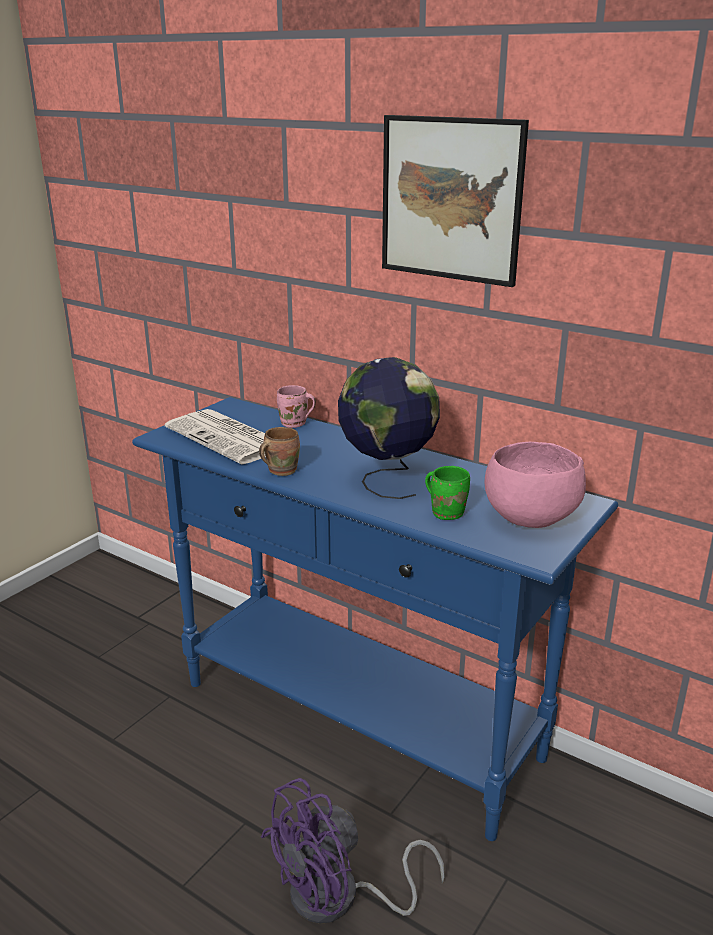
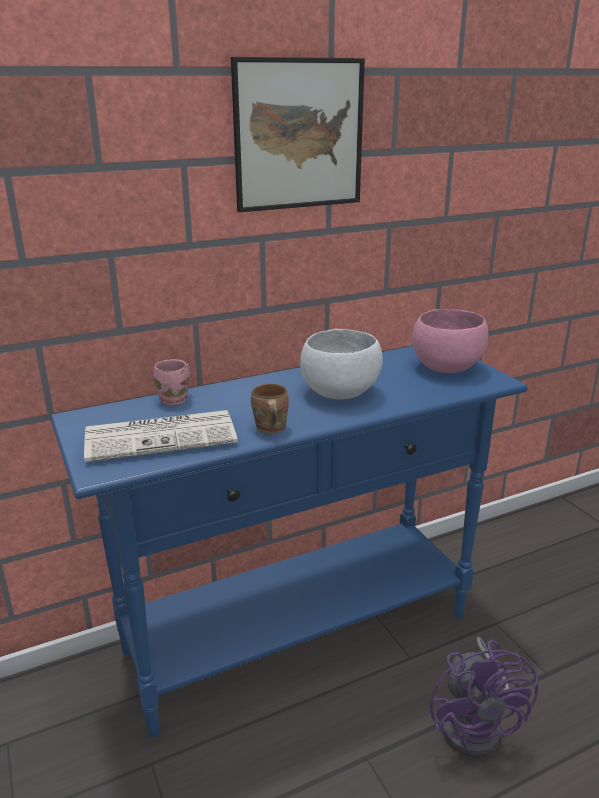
camera: 60 degrees left, 0 degrees up
(387, 480) = (339, 393): globe -> white bowl
(447, 512) = (415, 388): green mug -> none

